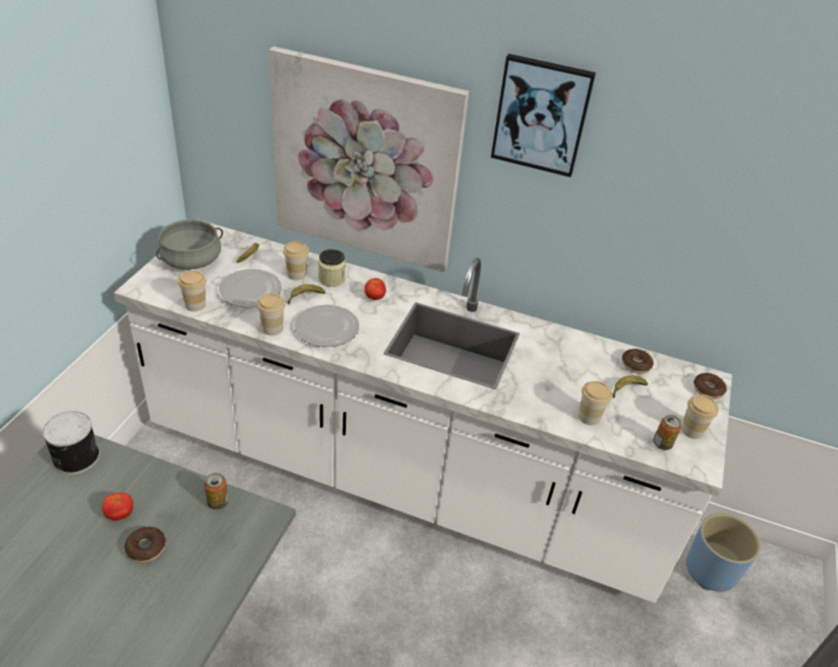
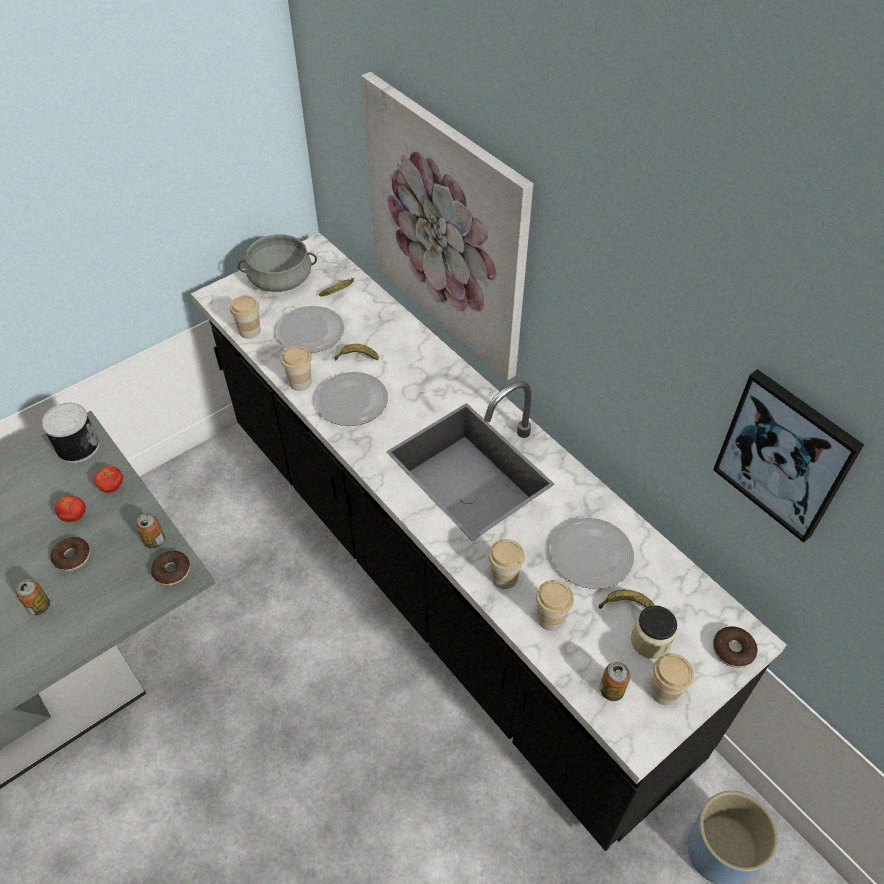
camera: 35 degrees right, 10 degrees up
(145, 602) = (39, 606): none -> can
(296, 274) = (368, 328): cup -> cup (504, 577)
(331, 279) = (399, 345): jar -> jar (650, 641)
(374, 297) = (427, 382): tomato -> tomato (112, 487)
(403, 478) = (442, 579): white counter -> black counter
(541, 115) = (601, 239): picture -> picture (785, 455)
(580, 367) = (591, 554): none -> plate
(635, 365) = (664, 579): donut -> donut (172, 571)

